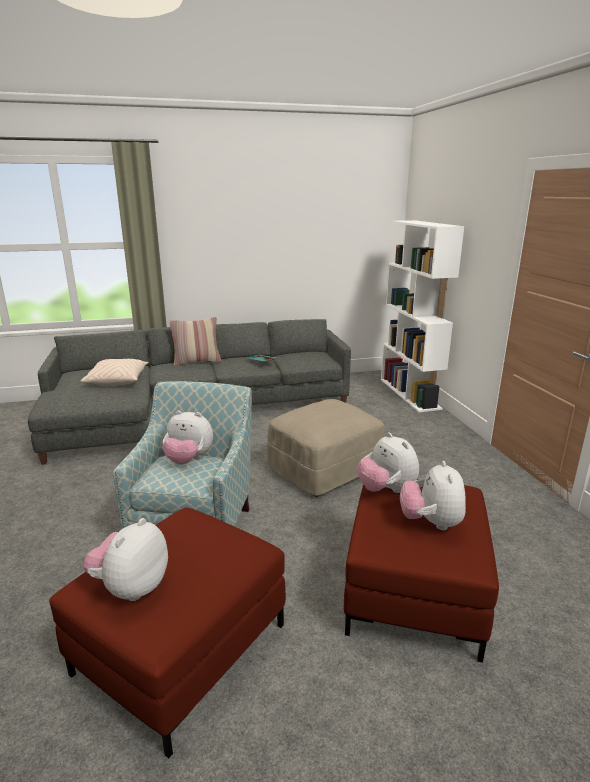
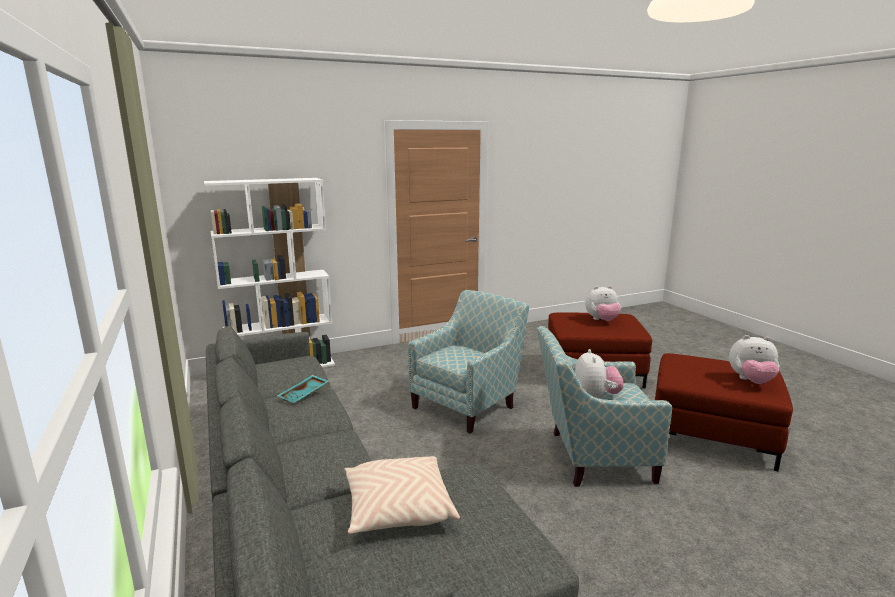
camera: 100 degrees left, 5 degrees down
(197, 362) = (286, 450): pillow -> none
(325, 469) = (468, 404): beige ottoman -> armchair
(386, 489) = (578, 329): plush toy -> none

